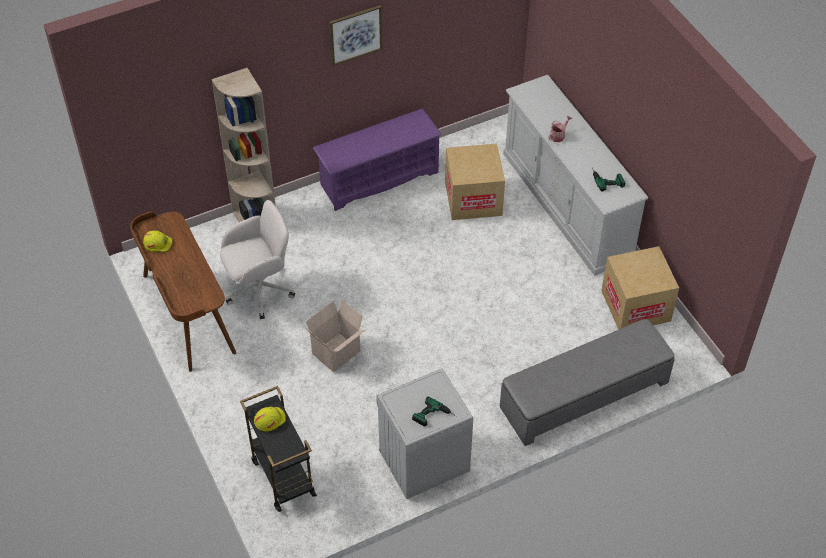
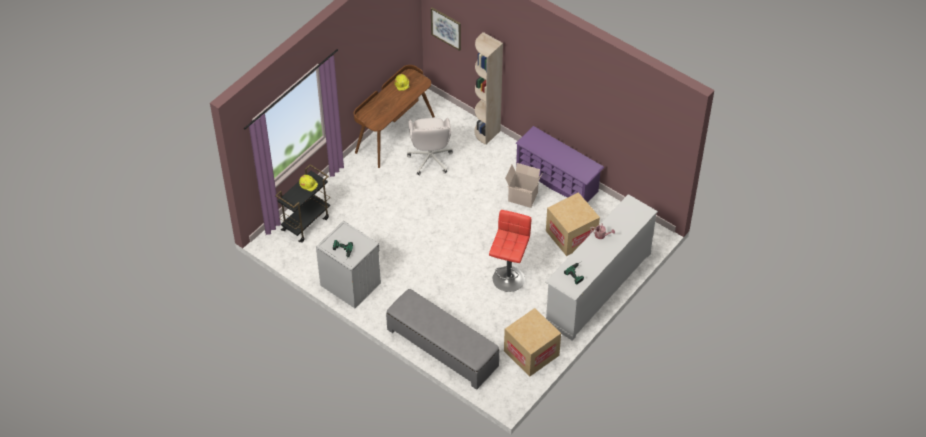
camera: 65 degrees right, 0 degrees up
(260, 292) = (430, 160): white office chair -> white office chair turned 45 degrees clockwise
(336, 354) = (404, 214): cardboard box -> cardboard box (522, 197)
(355, 34) = (569, 81): picture -> picture (446, 28)
(507, 284) = (509, 279): none -> red stool

